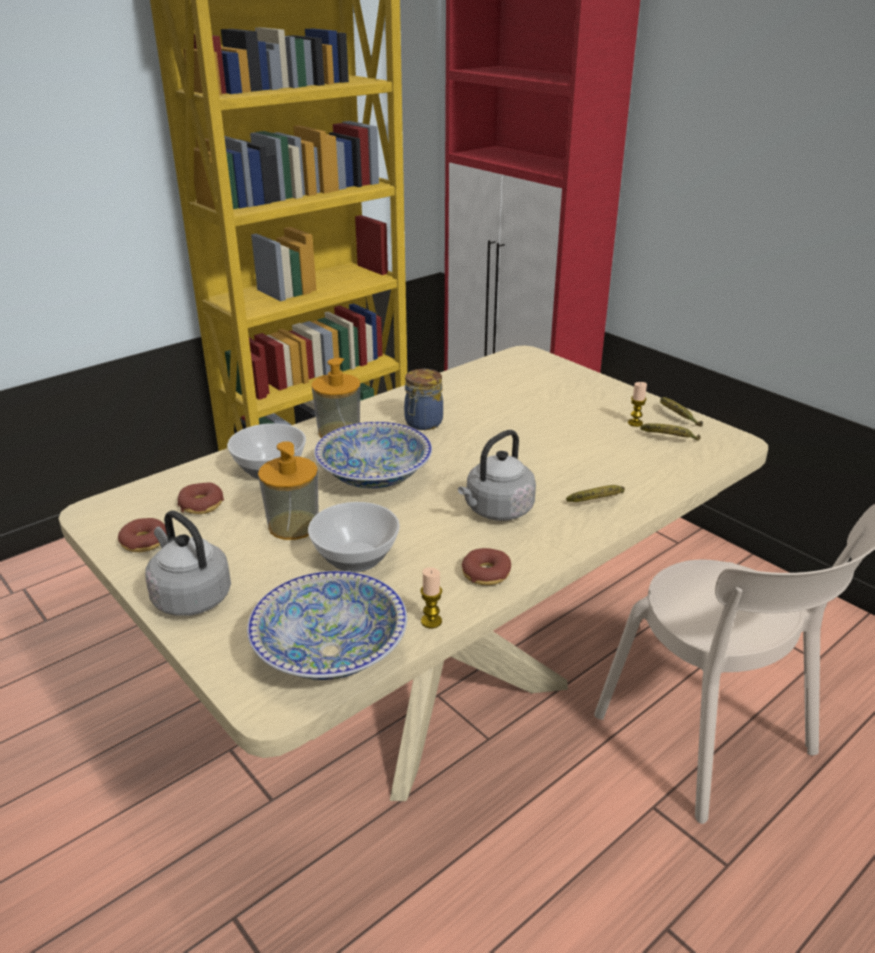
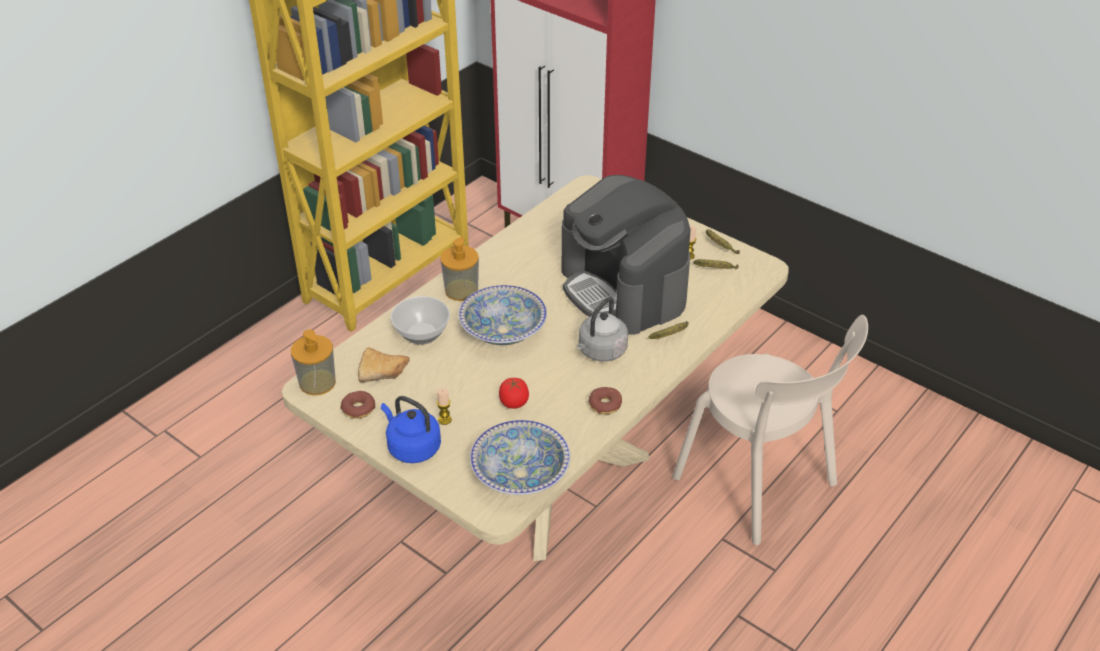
camera: 10 degrees left, 10 degrees up
(190, 596) = (412, 447): grey kettle -> blue kettle
(201, 505) = (384, 372): donut -> bread
(293, 525) = (459, 382): soap dispenser -> soap dispenser (317, 382)
(357, 556) = (513, 402): bowl -> tomato
(422, 423) = (524, 274): jar -> none
(431, 621) = (578, 445): candle -> candle (444, 420)
(544, 447) = (623, 288): none -> coffee machine

